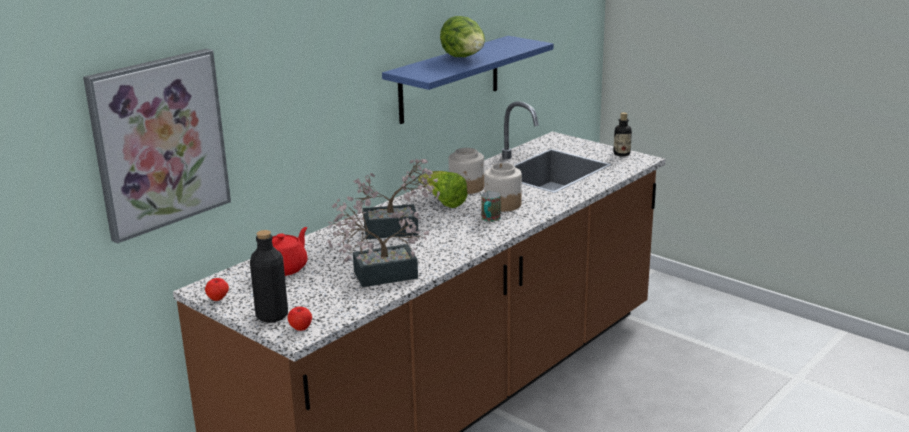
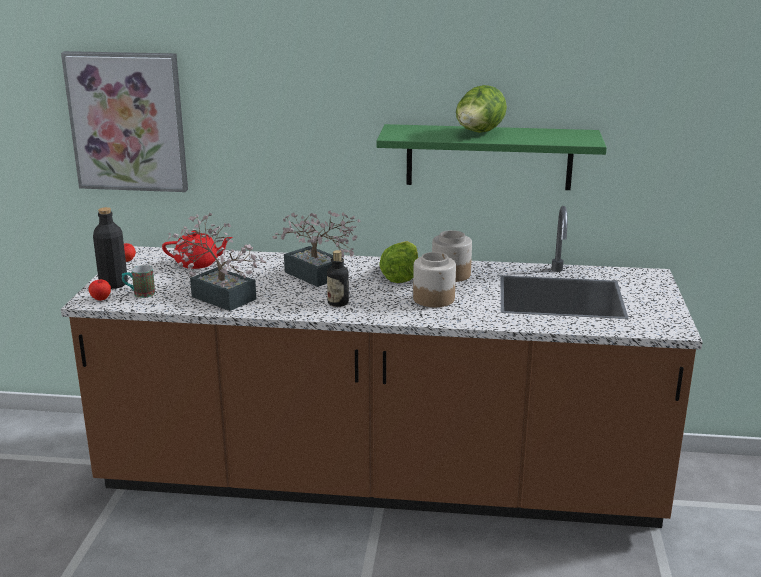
camera: 55 degrees right, 0 degrees up
(449, 79) = (489, 157): blue shelf -> green shelf
(489, 219) = (390, 303): mug -> mug (139, 294)
(621, 154) = (668, 316): bottle -> bottle (338, 303)

